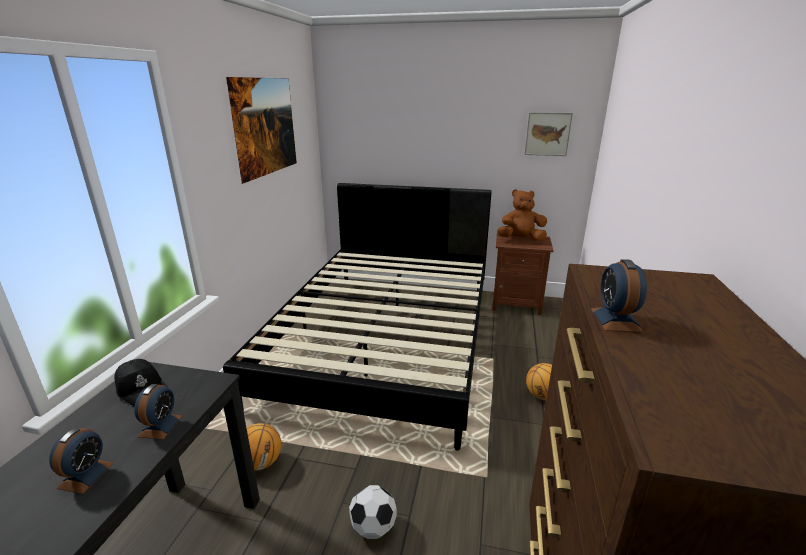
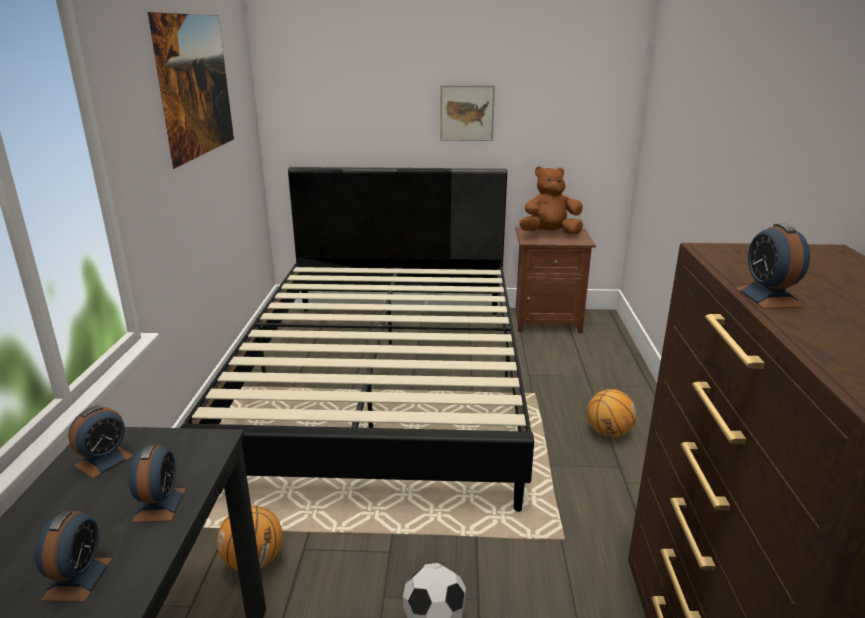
camera: 10 degrees left, 0 degrees up
(140, 388) = (104, 461): black cap -> alarm clock
(547, 134) = (577, 91): picture -> picture (467, 113)

